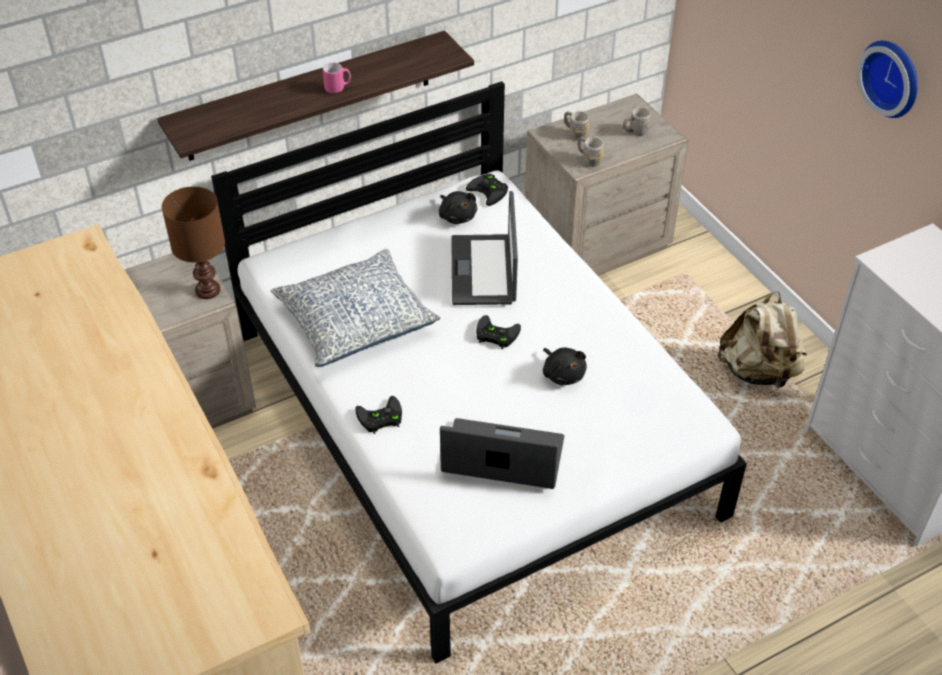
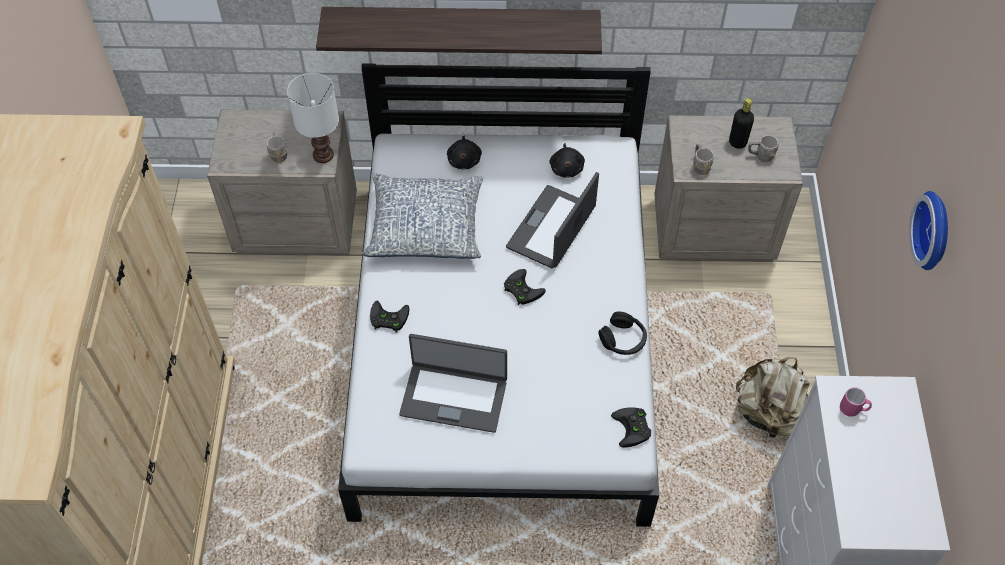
camera: 30 degrees right, 10 degrees up
(206, 291) = (322, 155): brown table lamp -> white table lamp
(338, 88) = (473, 34): pink mug -> pink mug (853, 409)
(490, 191) = (609, 156): black game controller -> black game controller (633, 429)
(503, 457) = (454, 396): laptop -> laptop turned 150 degrees clockwise
(563, 374) = (550, 349): black plush toy -> black plush toy (464, 160)
(575, 133) = (707, 135): grey mug -> grey mug (278, 153)
(606, 129) = (737, 142): none -> black bottle
(624, 336) = (623, 339): none -> black headphones

